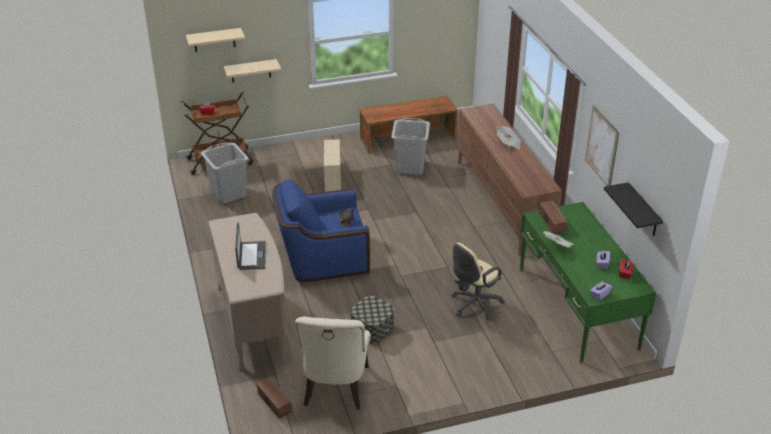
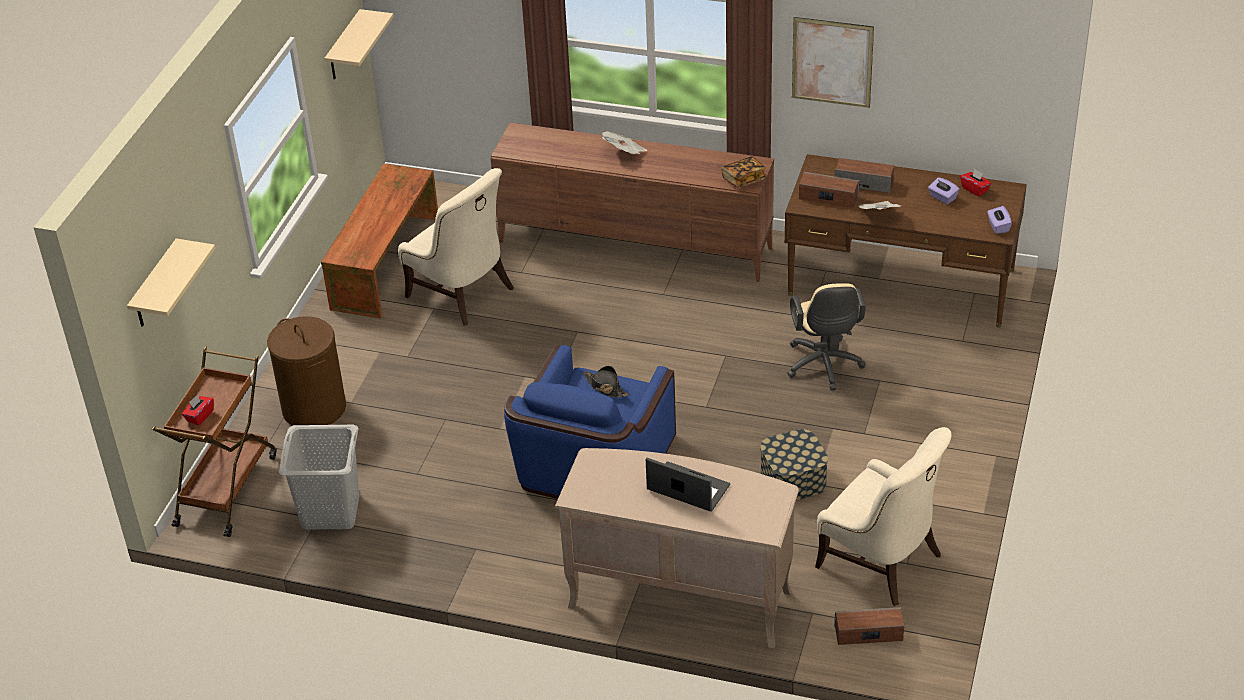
camera: 55 degrees left, 5 degrees up
(251, 71) = (198, 304): beige shelf -> beige shelf (344, 47)
(291, 161) = (313, 408): none -> brown laundry basket
(332, 178) = (407, 381): beige storage box -> none
(409, 167) = (462, 292): grey laundry basket -> beige armchair
(530, 187) = (743, 179): none -> book
(577, 307) = (901, 282): green desk -> brown desk
(581, 230) = (864, 183): none -> speaker
(643, 211) = (963, 100): black shelf -> none

